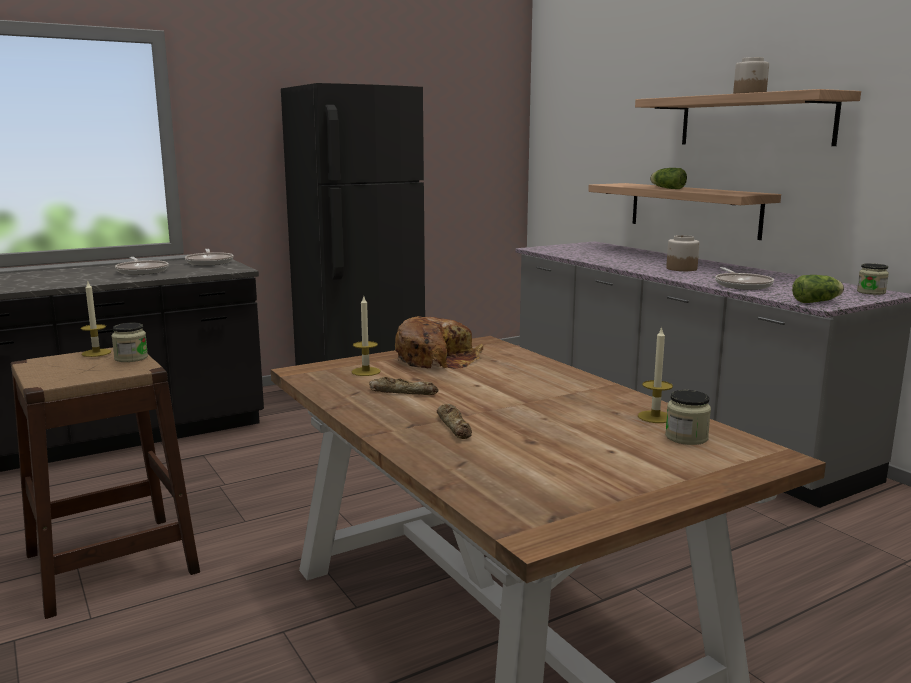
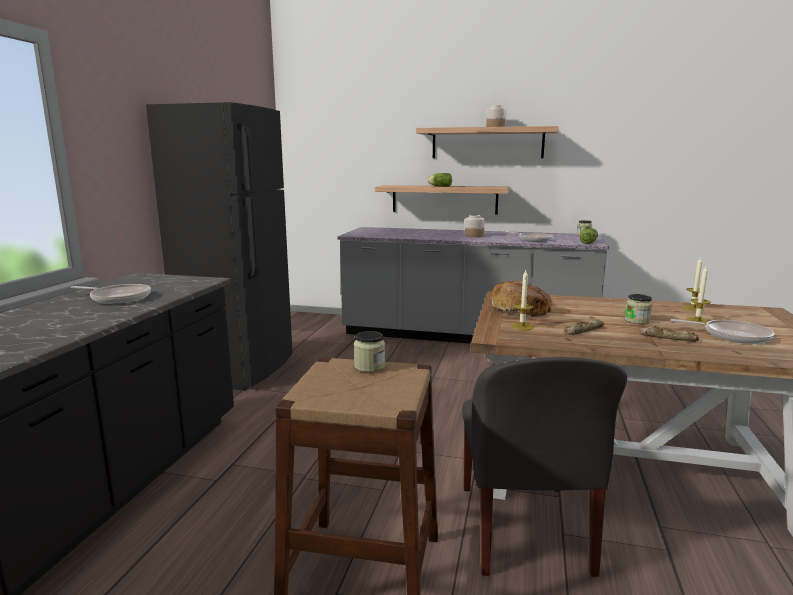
camera: 45 degrees left, 0 degrees up
(96, 353) = (323, 373): candle -> candle (697, 321)
(210, 262) = (150, 279): frying pan -> frying pan (732, 336)
(262, 609) = (524, 531): none -> grey chair
(686, 437) = (730, 313): jar -> jar (637, 320)

